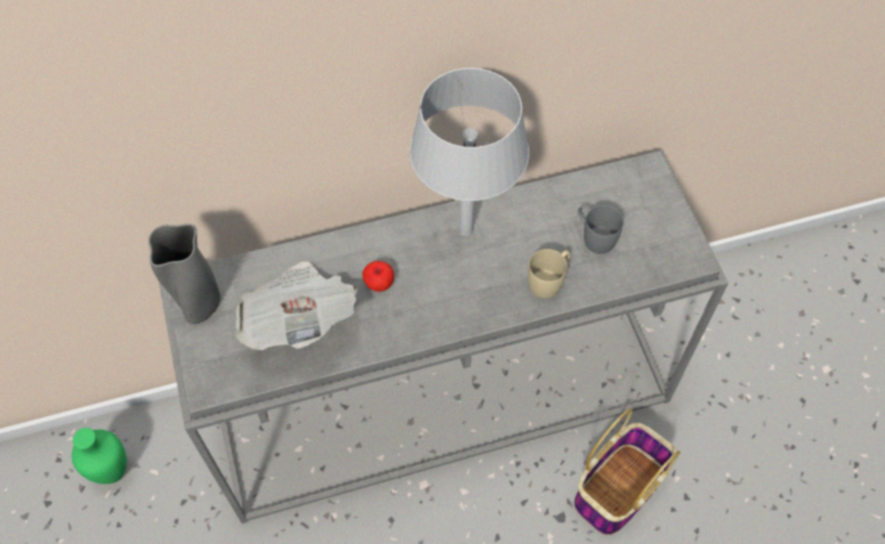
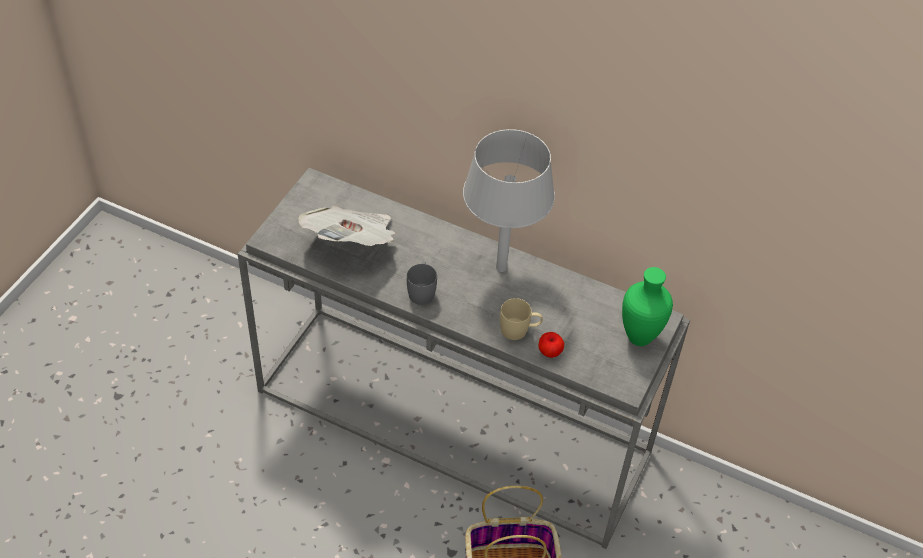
camera: 40 degrees right, 10 degrees down
(114, 471) = (219, 306): green vase -> green vase (641, 337)
(200, 306) = (308, 197): grey vase -> none
(379, 283) = (417, 257): apple -> apple (549, 352)
(594, 236) = (577, 328): grey mug -> grey mug (421, 291)

